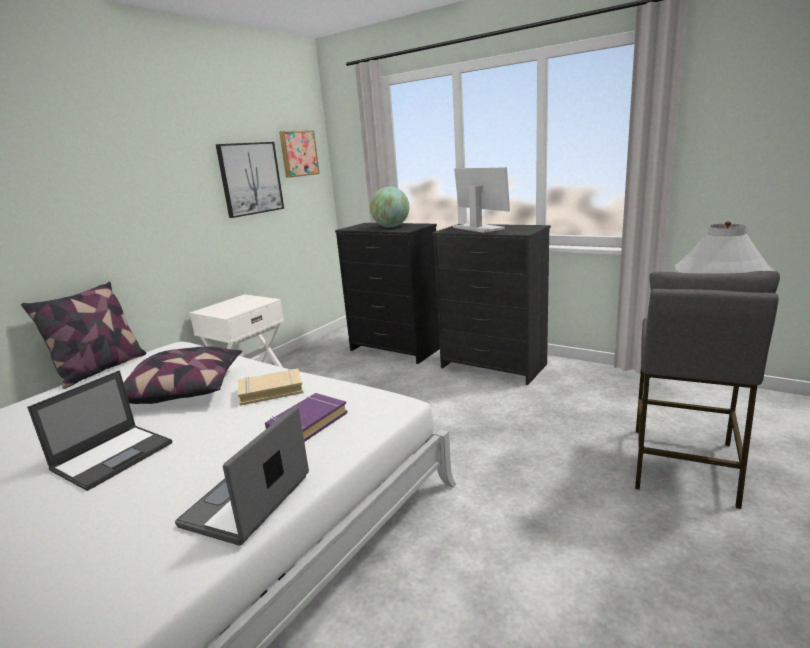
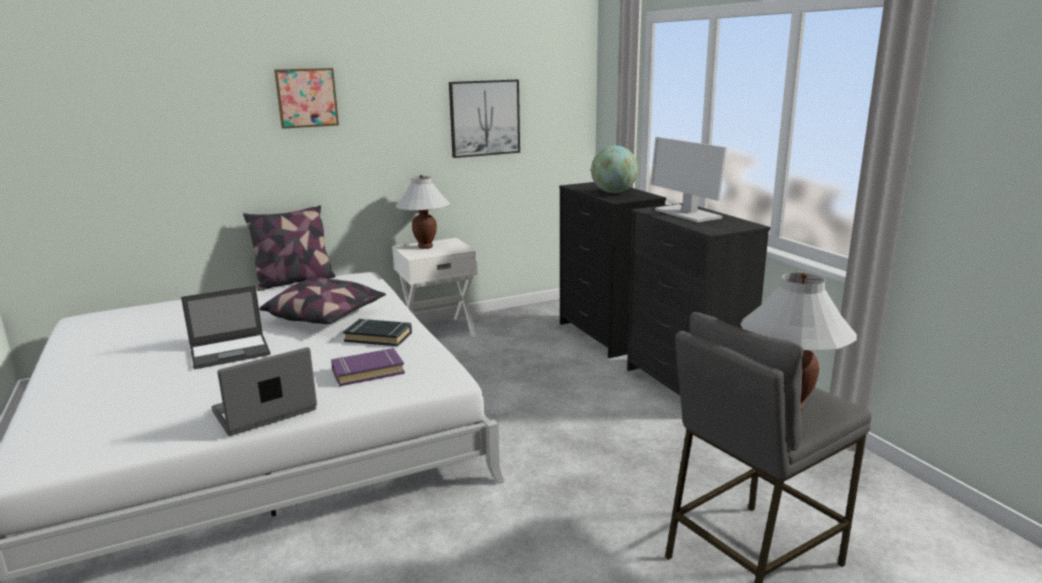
camera: 30 degrees right, 0 degrees up
(226, 306) = (425, 247): none -> white table lamp
(271, 391) = (379, 337): beige book -> black book
(298, 153) = (551, 92): picture -> picture (306, 97)
(478, 228) = (686, 214): monitor -> monitor turned 150 degrees clockwise

